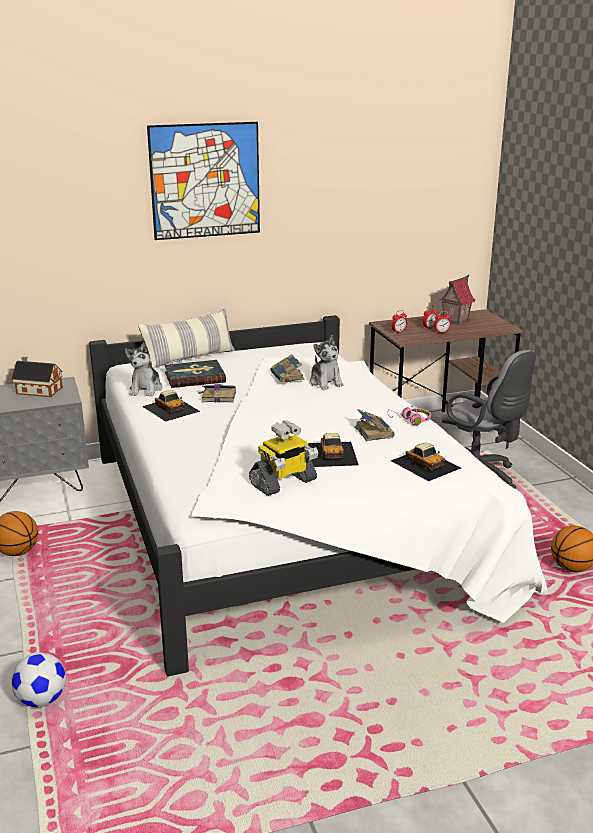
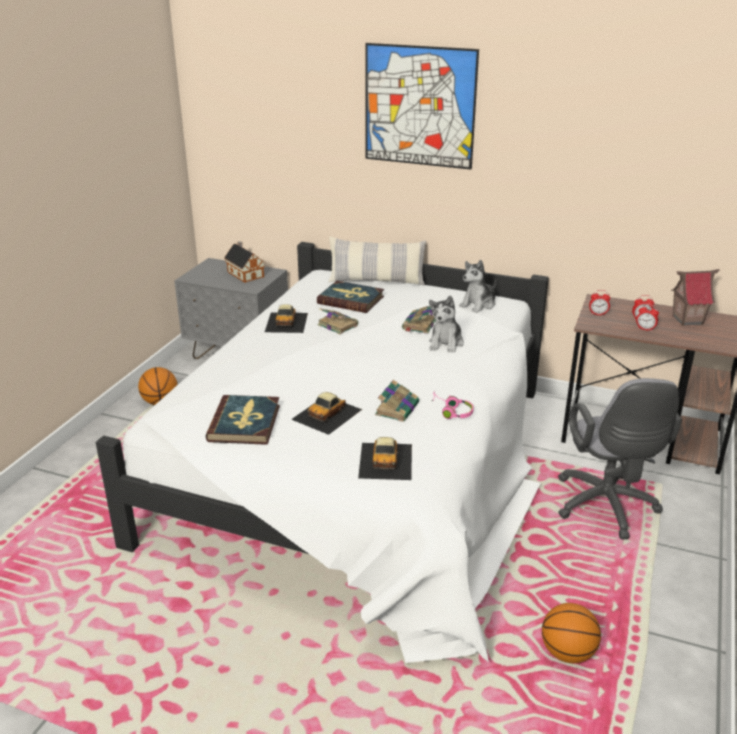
camera: 40 degrees right, 5 degrees up
(41, 699) = (34, 518): football -> none
(146, 389) = (298, 298): plush toy -> plush toy (478, 304)
(283, 483) = (245, 423): toy robot -> book

